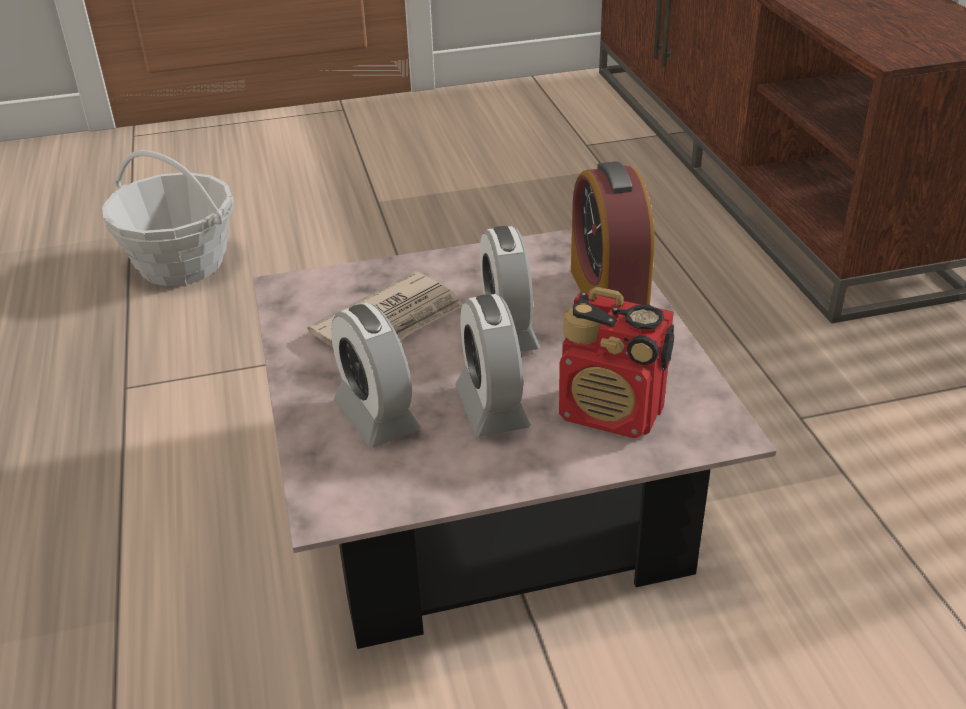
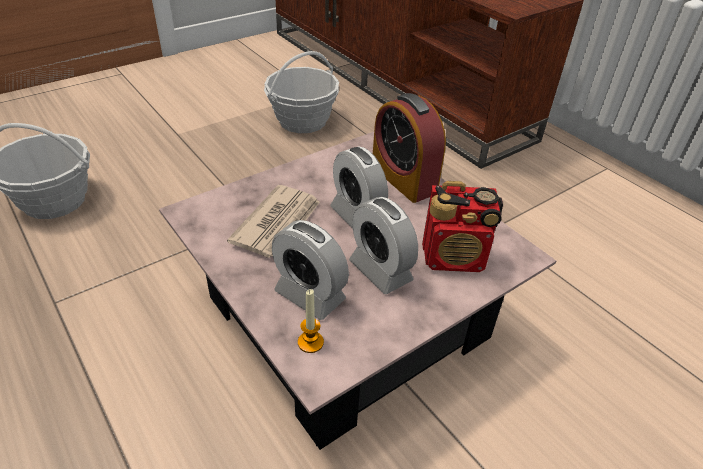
camera: 25 degrees left, 5 degrees up
(342, 471) = (310, 342): none -> candle
(569, 208) = (302, 121): none -> basket

